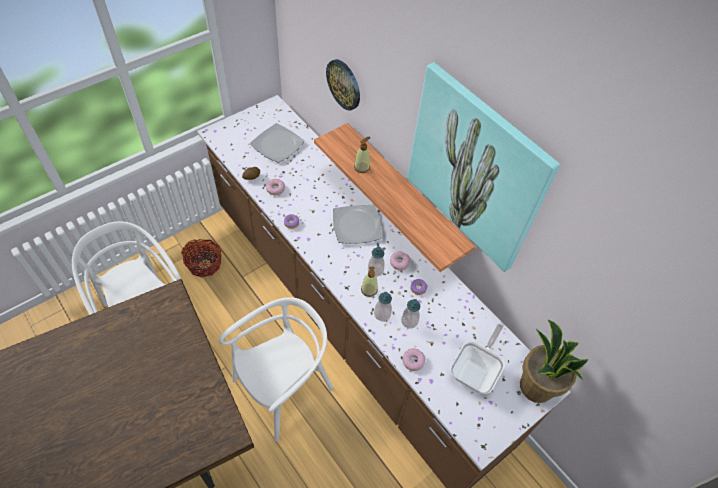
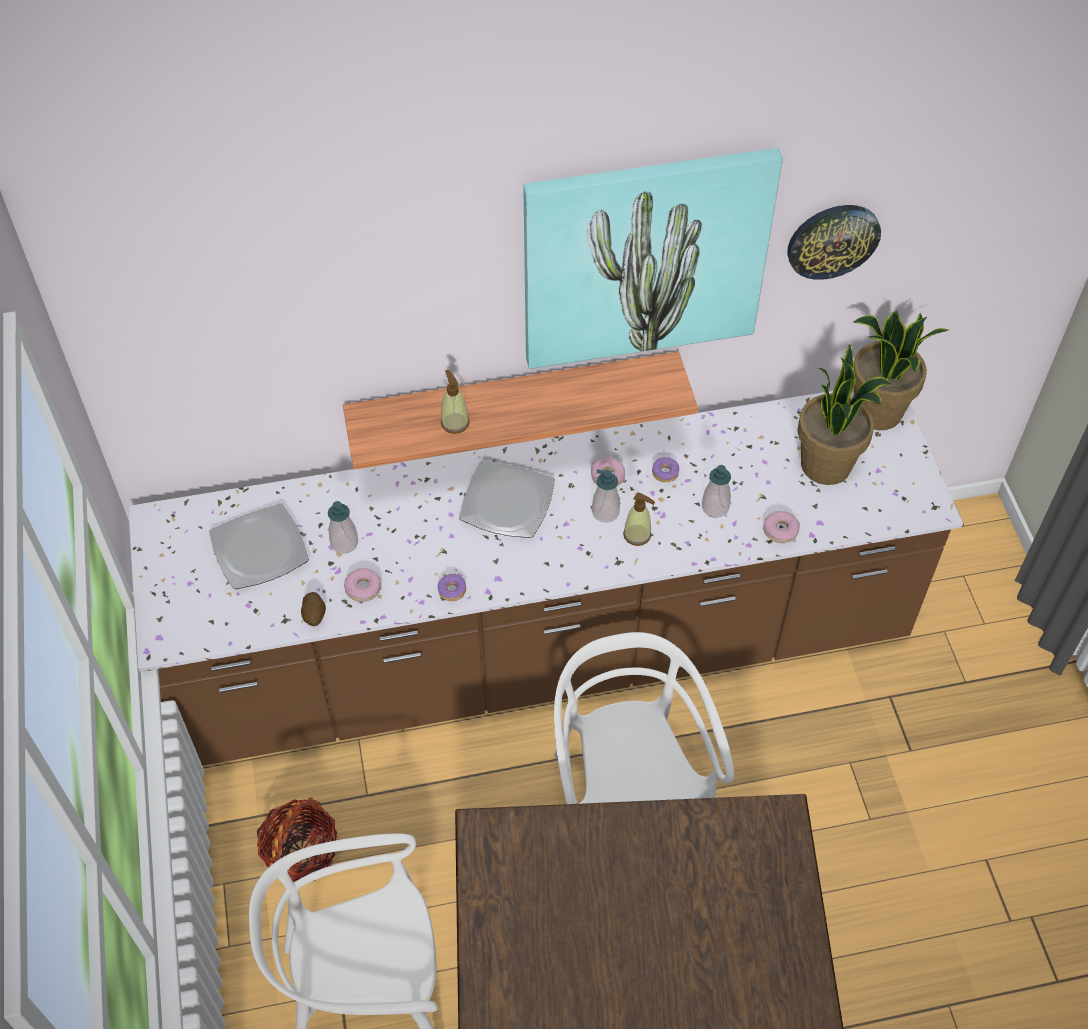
camera: 60 degrees left, 0 degrees up
(344, 84) = (319, 352): wall clock -> wall clock (833, 240)
(382, 314) = (687, 535): soap dispenser -> soap dispenser (344, 543)
(476, 371) = (827, 465): frying pan -> potted plant

